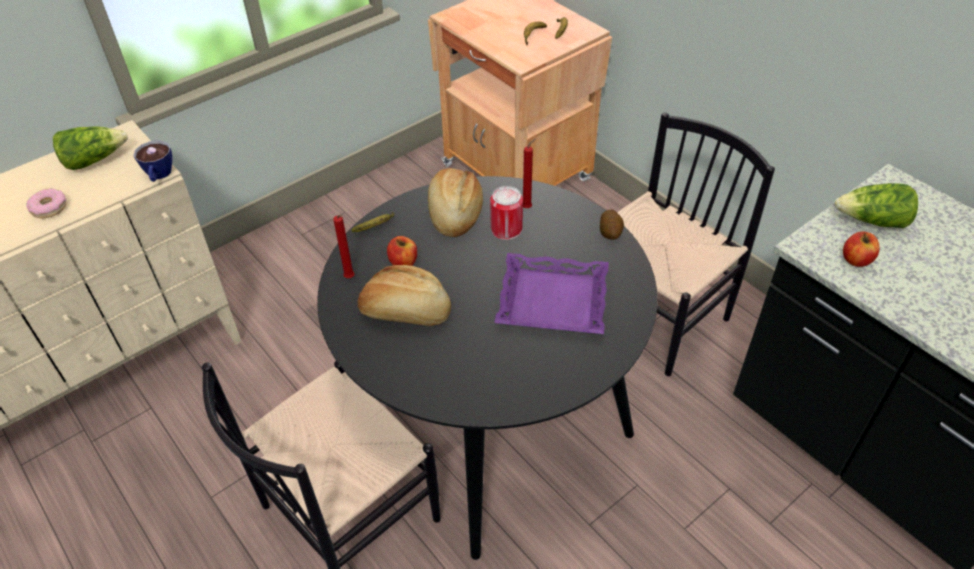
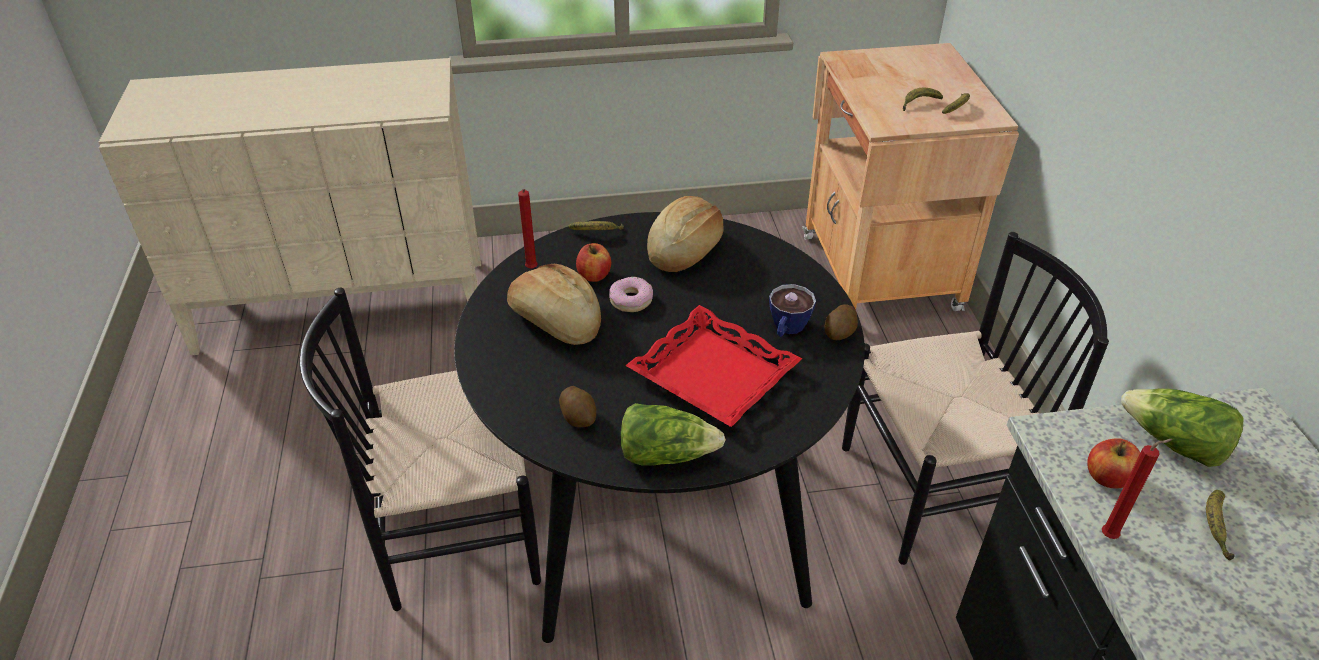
camera: 30 degrees right, 5 degrees down
(49, 208) = (321, 107): donut -> donut (630, 300)
(94, 160) = (390, 80): lettuce -> lettuce (666, 454)
(159, 176) = (429, 111): cup -> cup (787, 329)
(486, 378) = (579, 417): none -> potato
(506, 229) = (726, 285): can -> none
(528, 207) = (769, 273): red candle -> red candle (1111, 536)
(553, 300) = (714, 374): purple tray -> red tray
(929, 264) = (1214, 527): none -> banana

